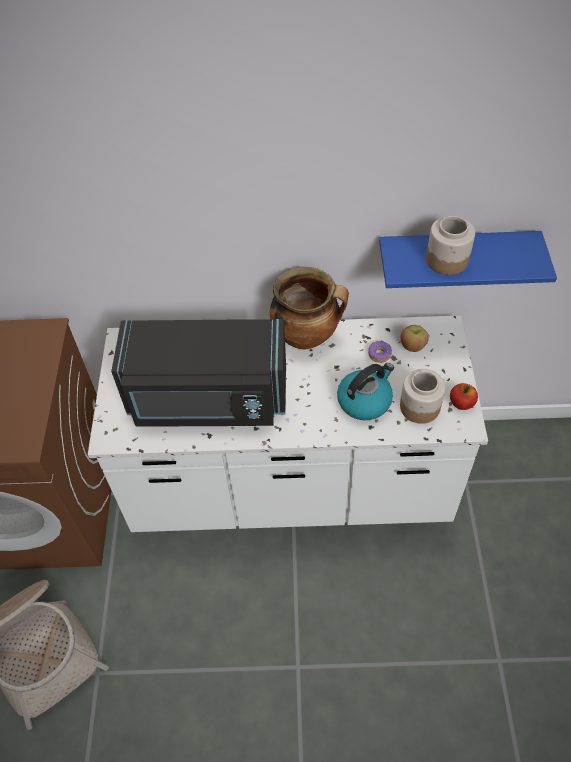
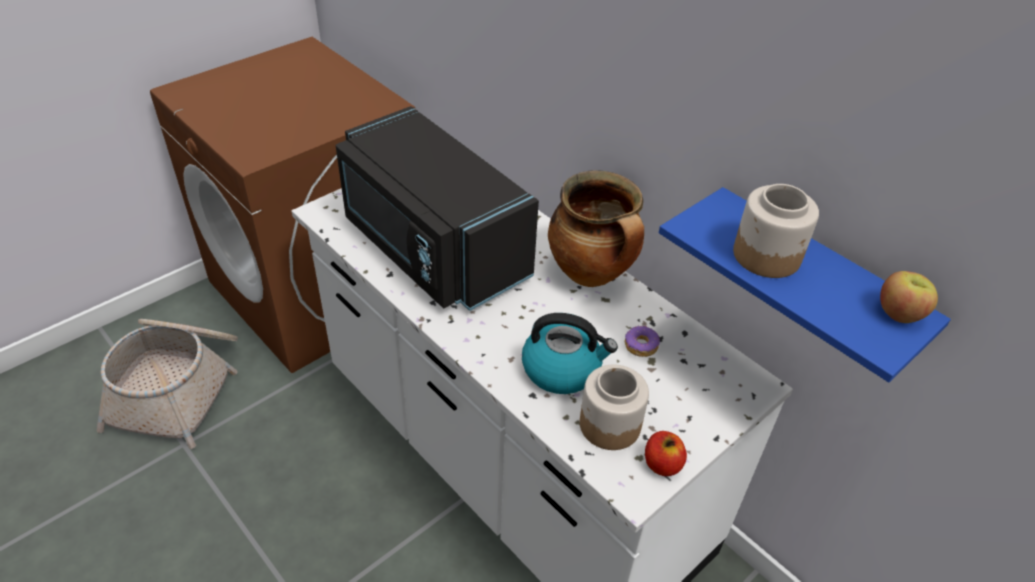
camera: 45 degrees right, 10 degrees down
(413, 346) = (689, 368): apple -> apple (899, 313)

